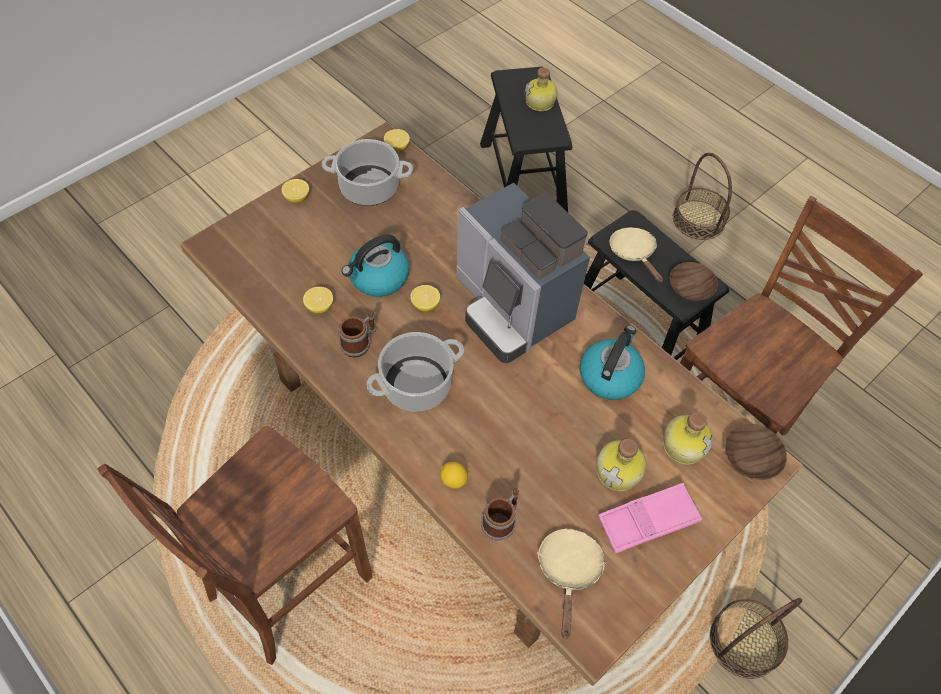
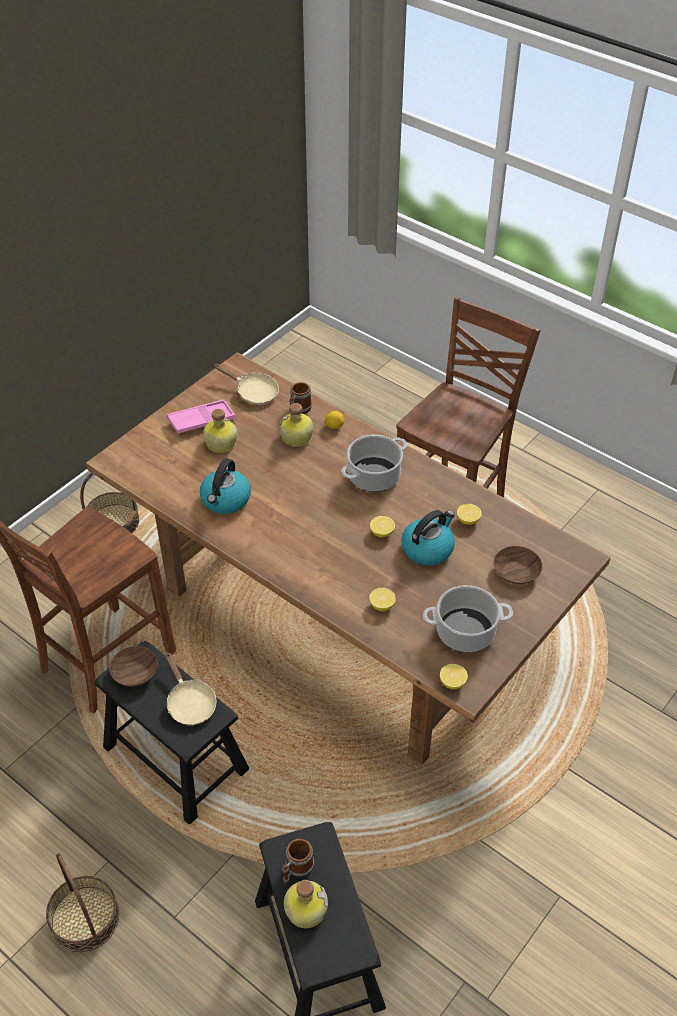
camera: 175 degrees right, 10 degrees down
(297, 198) = (529, 611): lemon -> lemon (382, 605)
(360, 343) = (426, 498): mug -> mug (296, 869)
(511, 307) = (309, 539): coffee machine -> none
(569, 571) = (253, 392): beige frying pan -> beige frying pan turned 60 degrees counterclockwise
(683, 445) = (172, 463): bottle -> bottle (297, 438)
(749, 458) = (124, 461): brown bowl -> brown bowl (517, 571)

